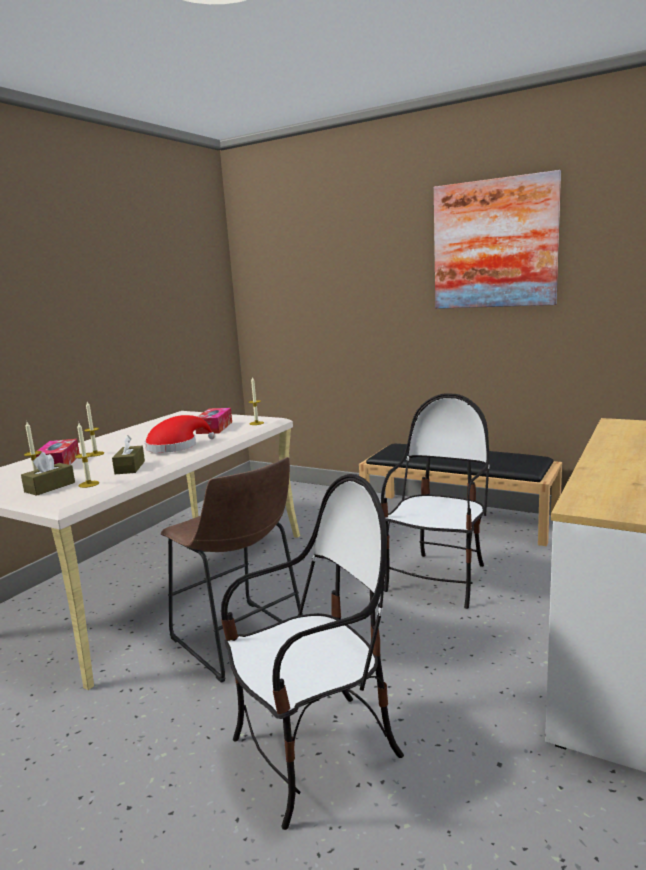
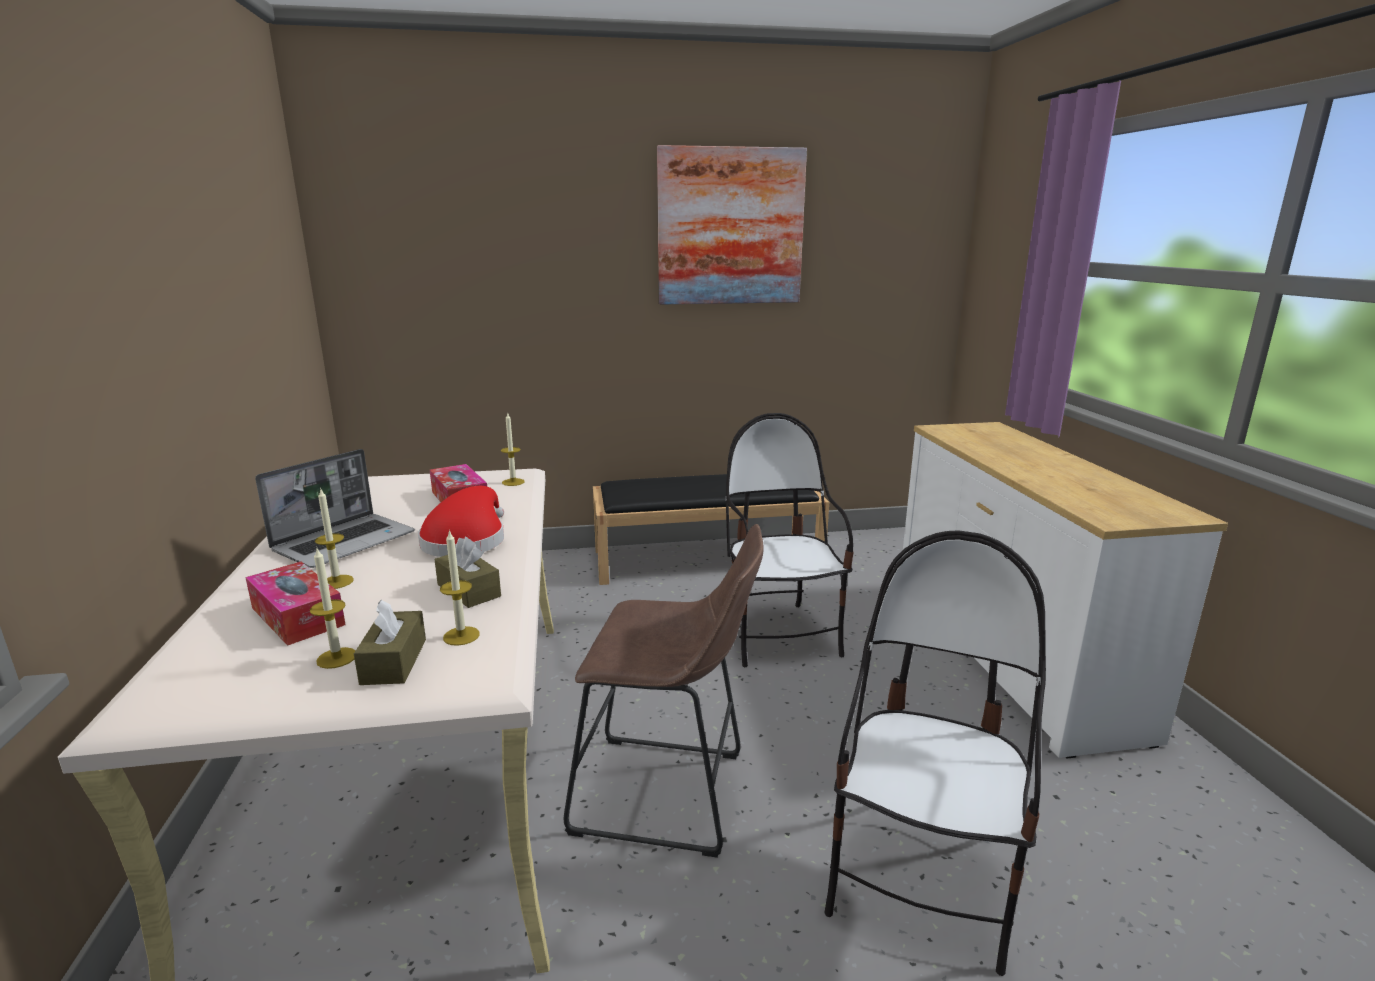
camera: 40 degrees left, 5 degrees up
(131, 439) = (345, 542): none -> laptop

